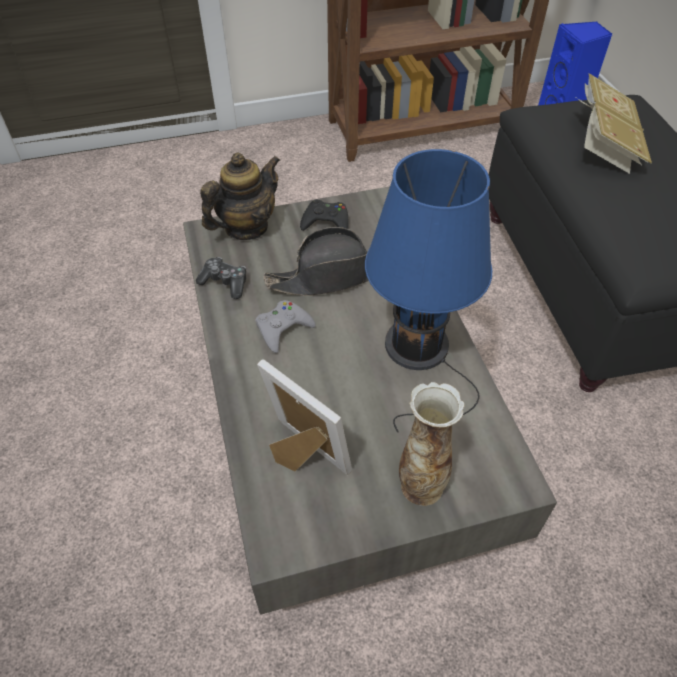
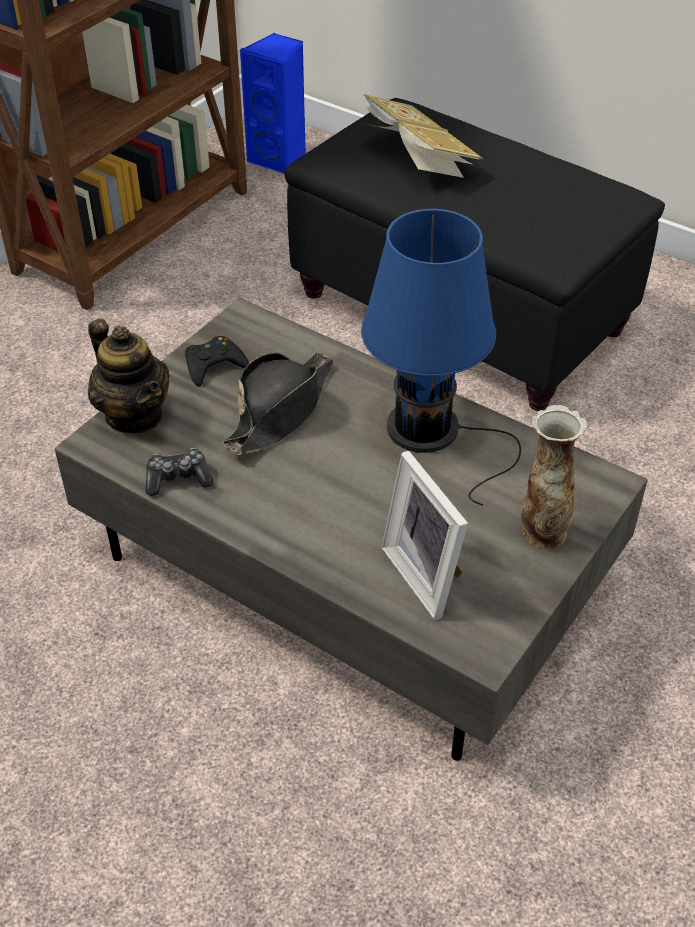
camera: 40 degrees left, 5 degrees down
(246, 227) = (134, 415): teapot -> teapot turned 135 degrees clockwise
(283, 329) = (287, 485): grey game controller -> none
(302, 457) = (428, 575): picture frame -> picture frame turned 120 degrees counterclockwise

